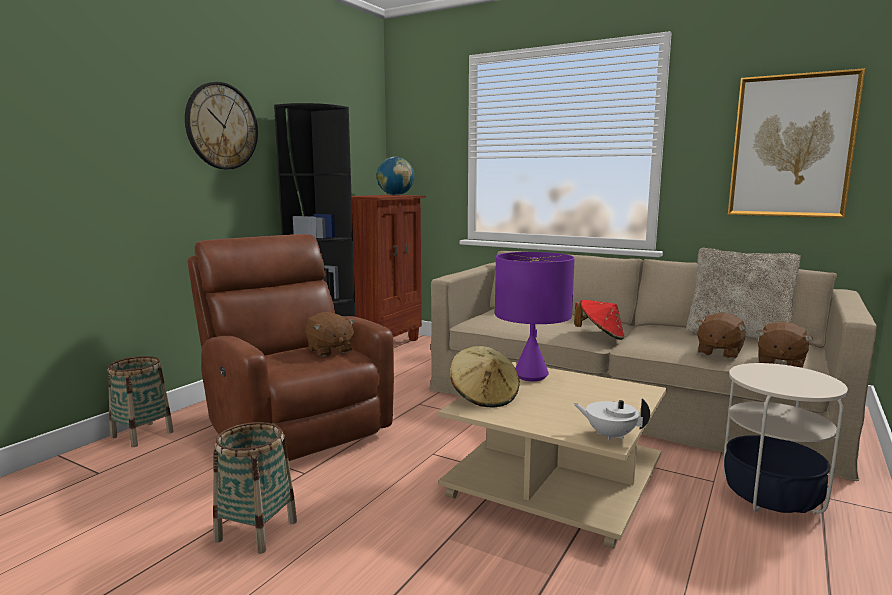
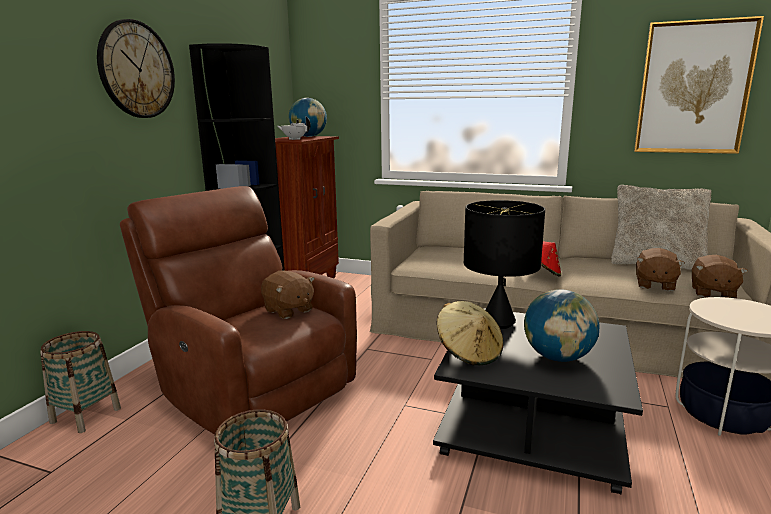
camera: 10 degrees left, 5 degrees up
(530, 377) = (498, 323): purple table lamp -> black table lamp
(557, 481) = (534, 423): beige coffee table -> black coffee table
(571, 407) = (558, 357): none -> globe
(610, 435) = (614, 388): white teapot -> white teapot (294, 139)

